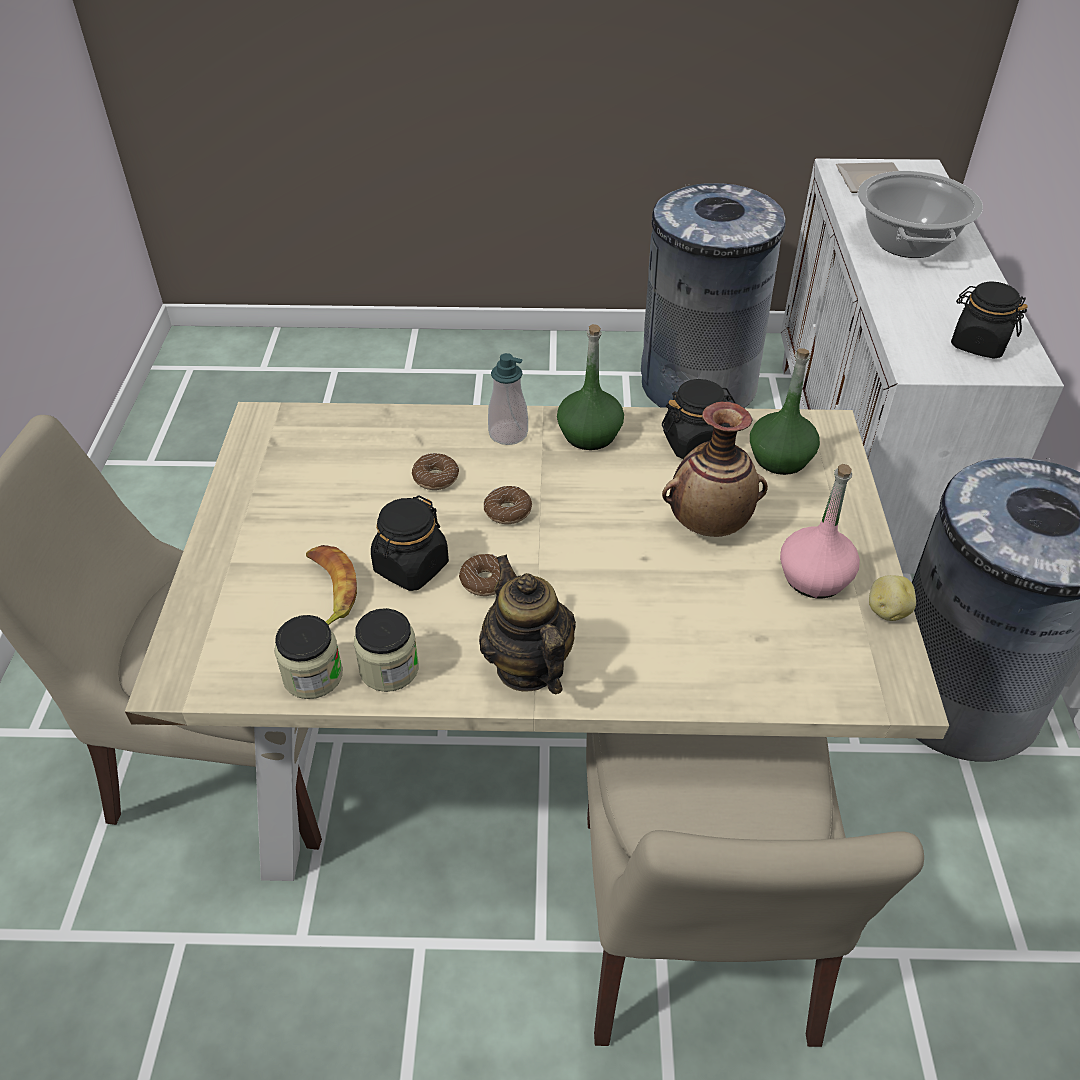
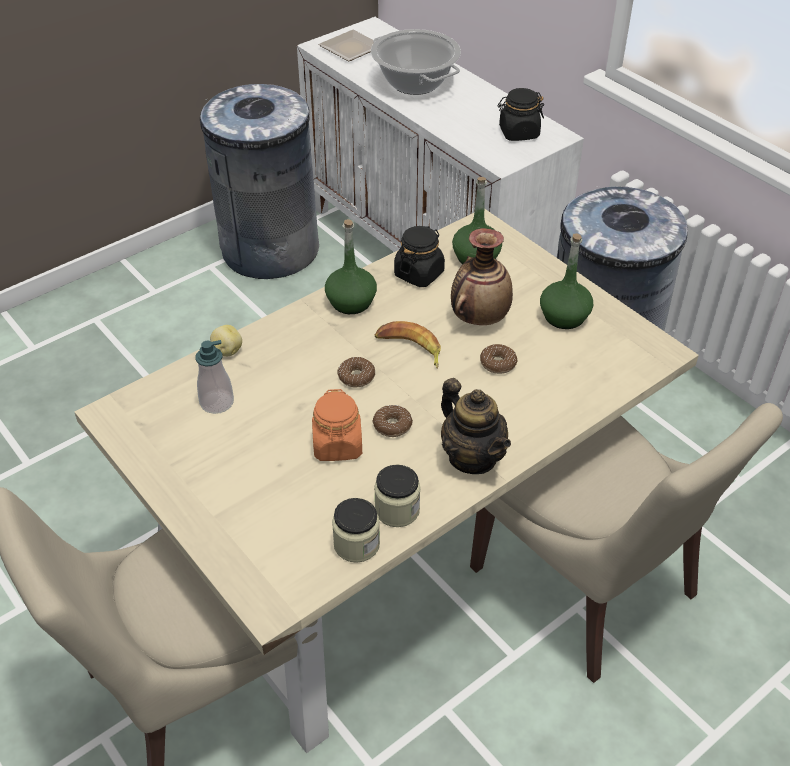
camera: 40 degrees left, 0 degrees up
(327, 592) = (303, 492): banana -> banana (409, 348)
(411, 567) = (337, 445): black jar -> orange jar
(435, 478) = (285, 382): donut -> donut (498, 363)
(508, 434) = (299, 329): soap dispenser -> soap dispenser (217, 402)
(527, 666) = (472, 457): teapot -> teapot turned 150 degrees counterclockwise
(814, 578) = (564, 316): pink bottle -> green bottle
(886, 610) = (615, 313): potato -> potato (227, 351)

